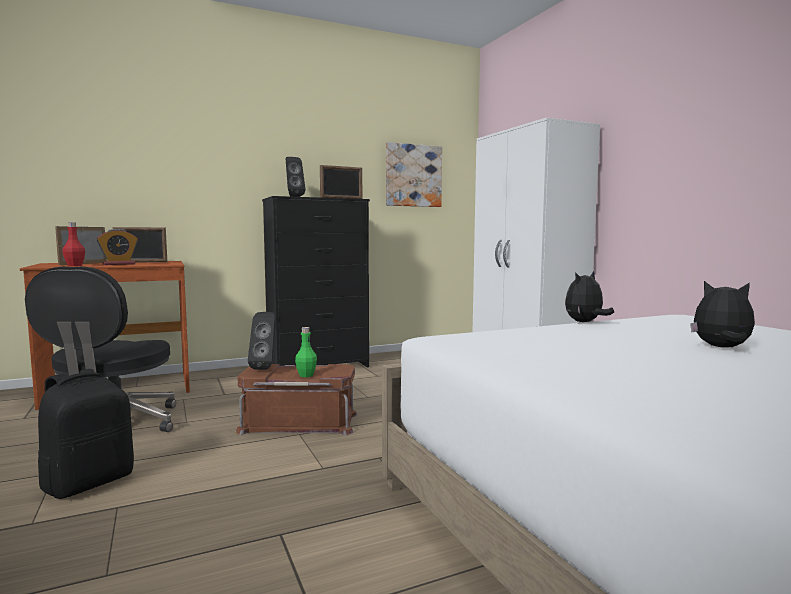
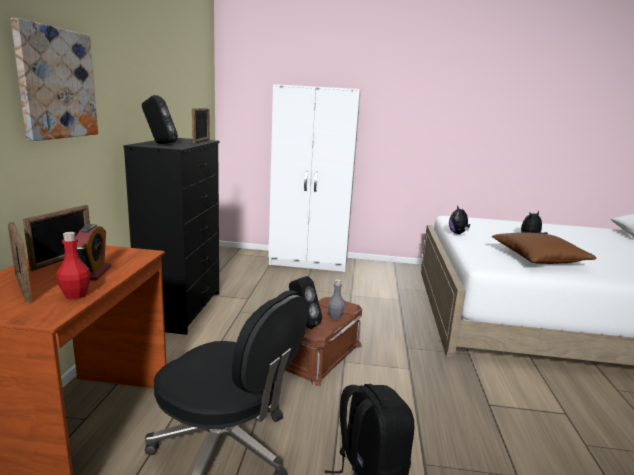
camera: 60 degrees left, 10 degrees up
(306, 375) = (335, 317): green bottle -> grey bottle
(413, 175) = (192, 104): picture -> picture (56, 84)
(566, 355) = (538, 259): none -> brown pillow

